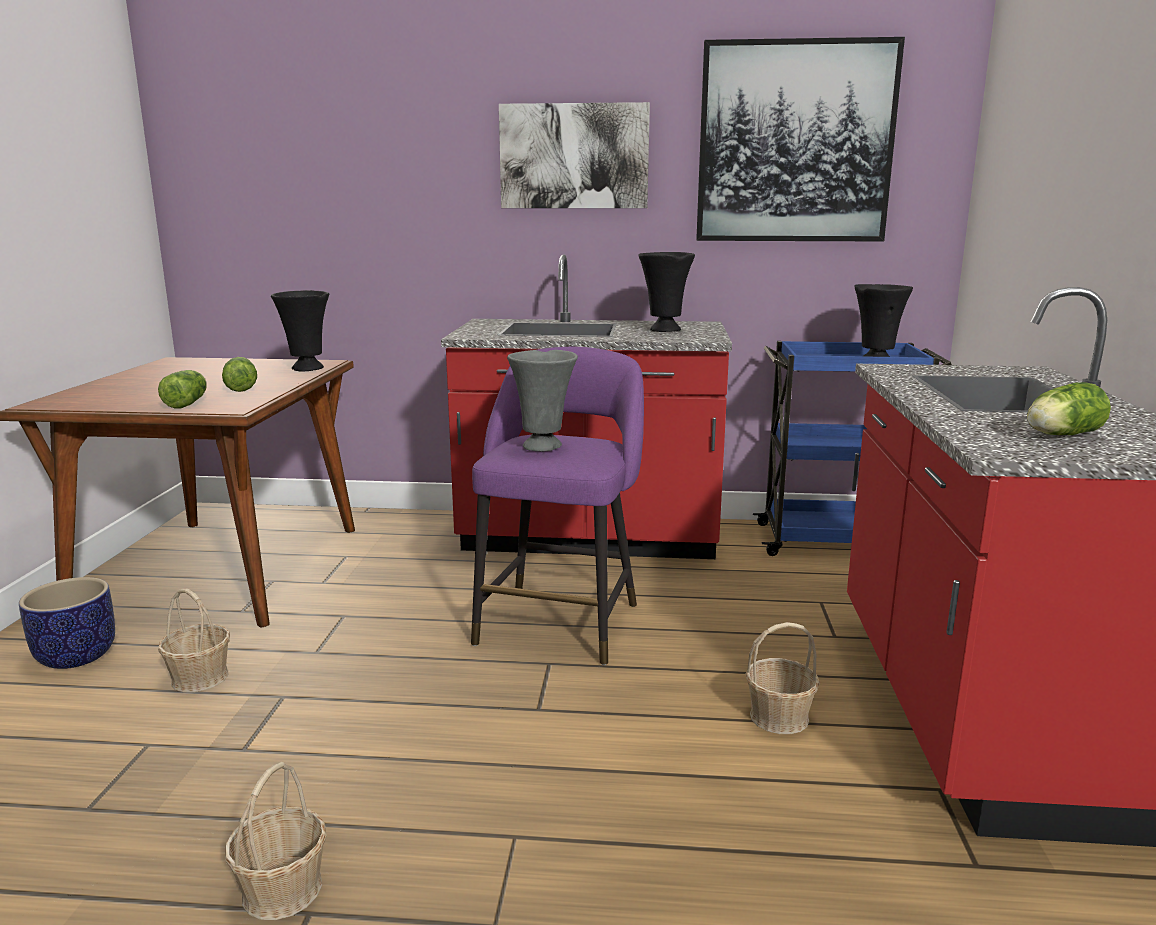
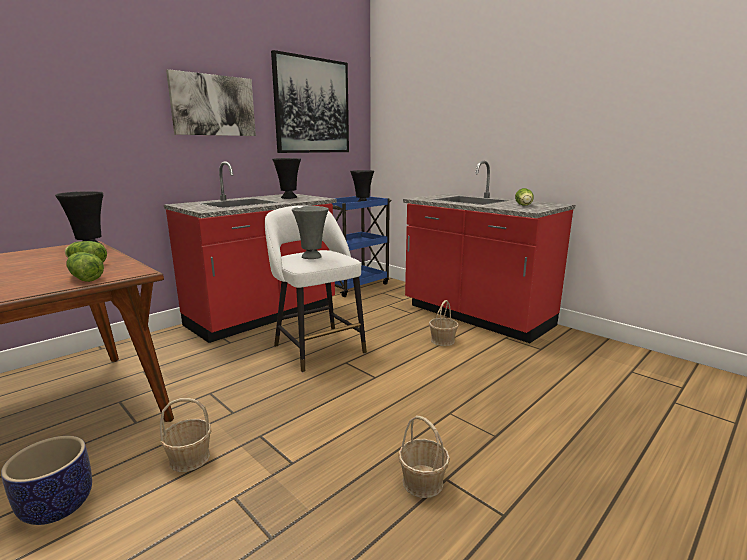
camera: 50 degrees left, 0 degrees up
(560, 619) = (317, 347): purple stool -> white stool

